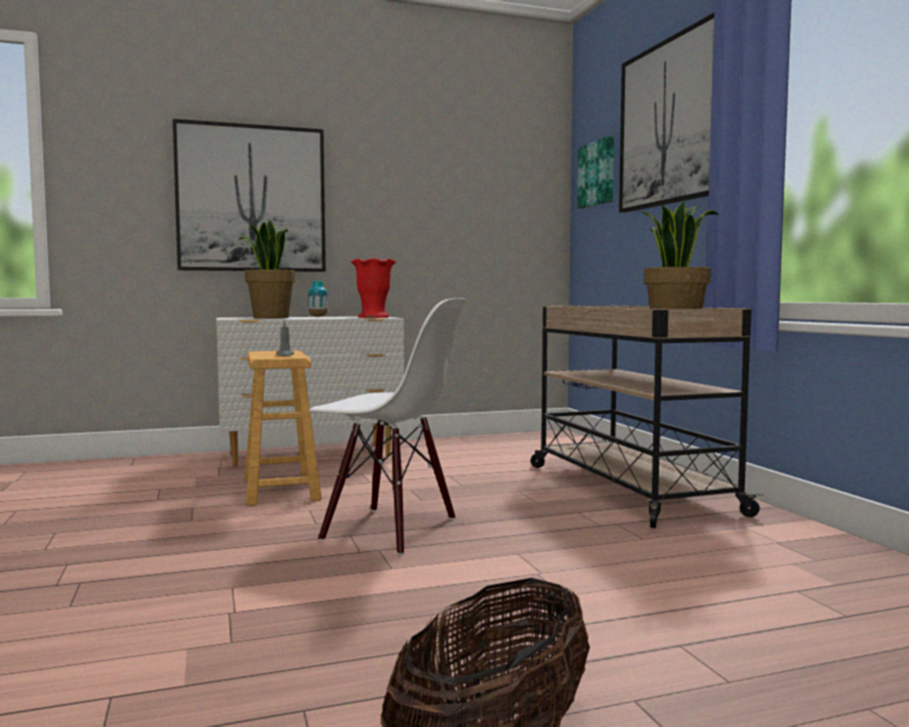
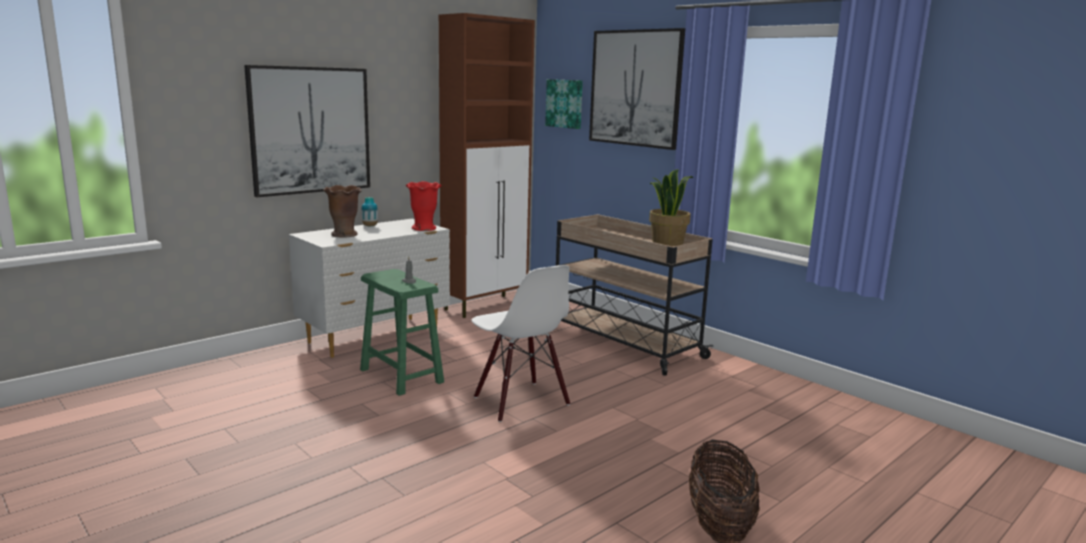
camera: 25 degrees left, 10 degrees up
(270, 317) = (344, 235): potted plant -> brown vase
(281, 489) = (401, 376): brown stool -> green stool
(389, 530) = (520, 401): white chair -> white chair turned 60 degrees clockwise
(484, 441) = (486, 306): none -> brown cabinet

